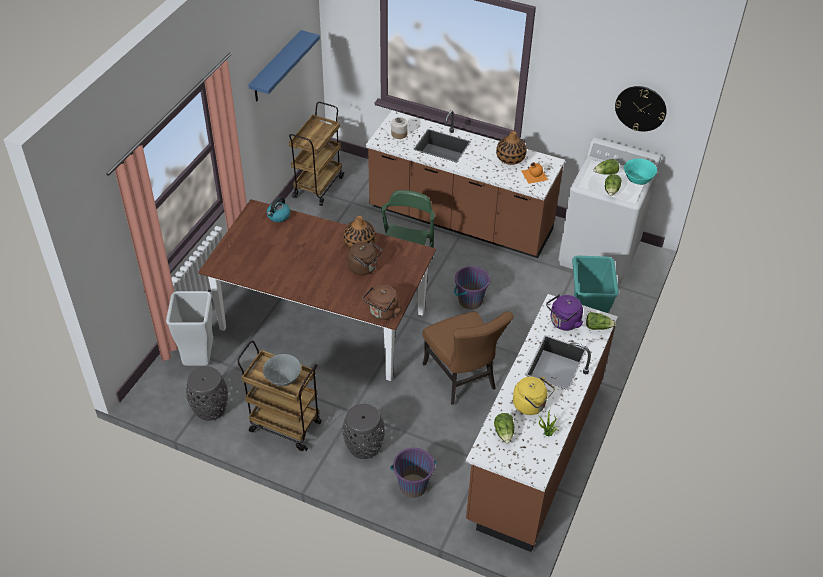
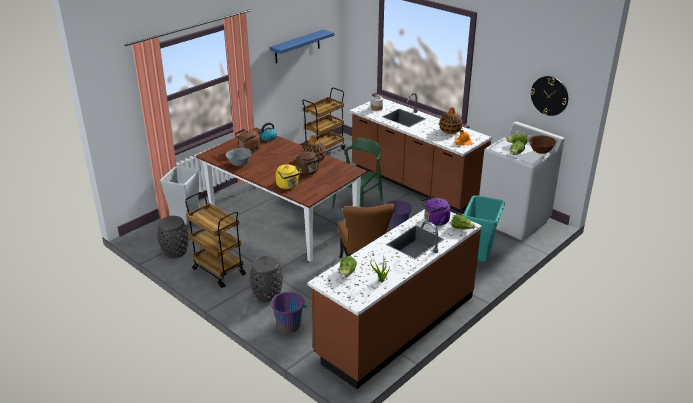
camera: 20 degrees right, 15 degrees down
(283, 380) = (214, 222): grey bowl -> grey bowl (239, 164)
(382, 312) = (305, 196): brown kettle -> brown kettle (248, 149)
(531, 405) = (379, 262): yellow kettle -> yellow kettle (288, 186)
(637, 181) = (540, 152): turquoise bowl -> brown bowl

